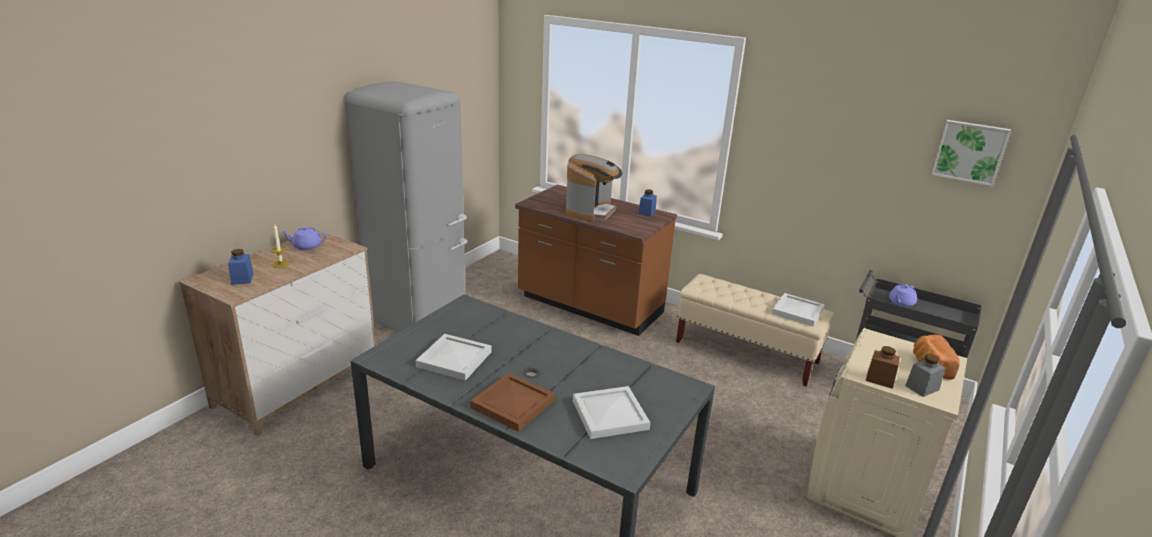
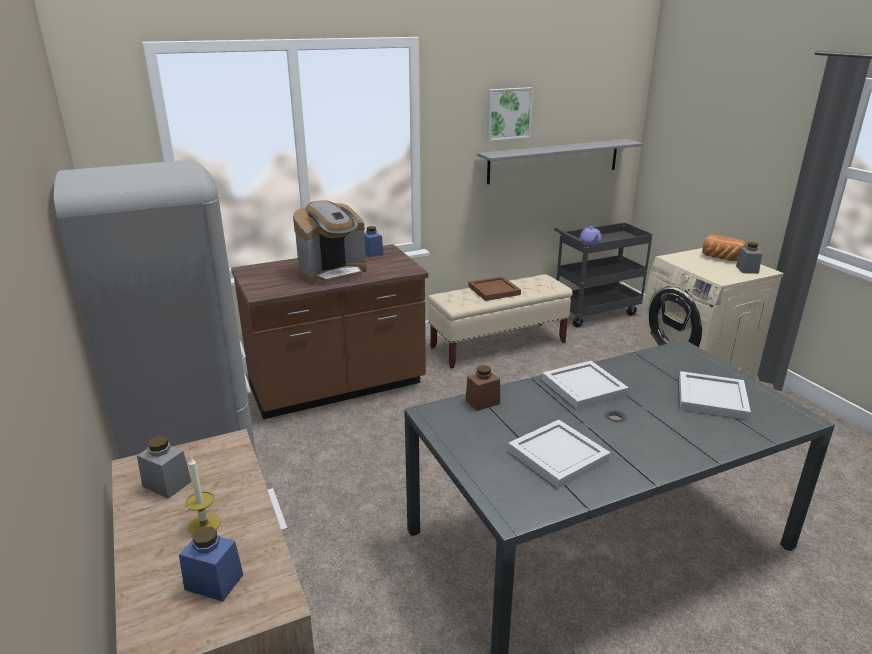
camera: 55 degrees left, 0 degrees up
(306, 246) = (167, 484): purple teapot -> grey jar
(514, 404) = (671, 443): brown tray -> brown tray (494, 290)
(591, 211) = (333, 273): coffee machine -> coffee machine turned 90 degrees clockwise
(797, 311) = (535, 283): white tray -> white tray (582, 387)
(880, 379) = (731, 276): brown jar -> brown jar (482, 402)
(887, 196) = (554, 161): none -> grey shelf
(969, 152) = (601, 106): picture -> picture (508, 113)

